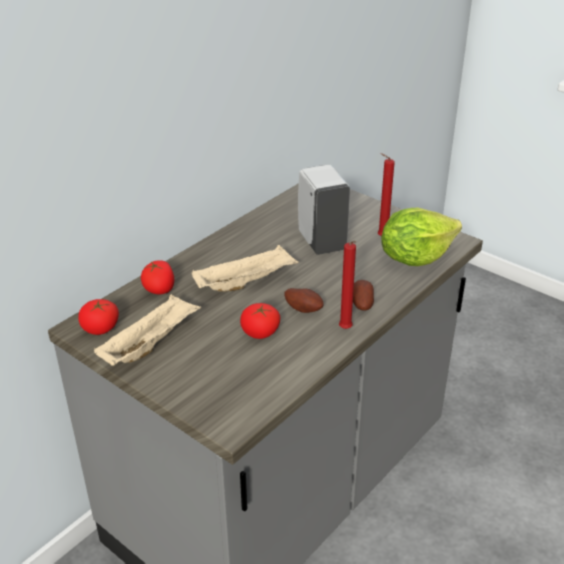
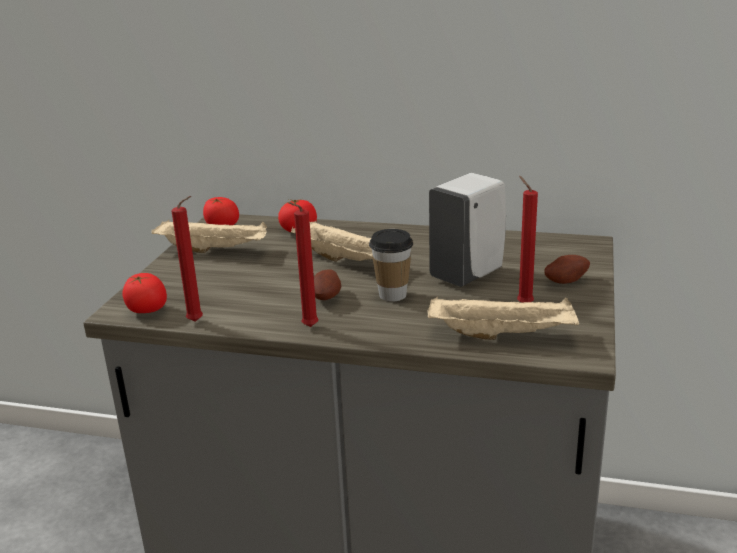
camera: 65 degrees right, 10 degrees down
(260, 333) = (267, 288): tomato -> tomato (147, 310)
(291, 382) = (198, 321): none -> red candle
(325, 280) = (392, 295): none -> cup
(360, 304) = (364, 324): potato -> potato (565, 281)
(415, 257) = (503, 334): lettuce -> beige tray

